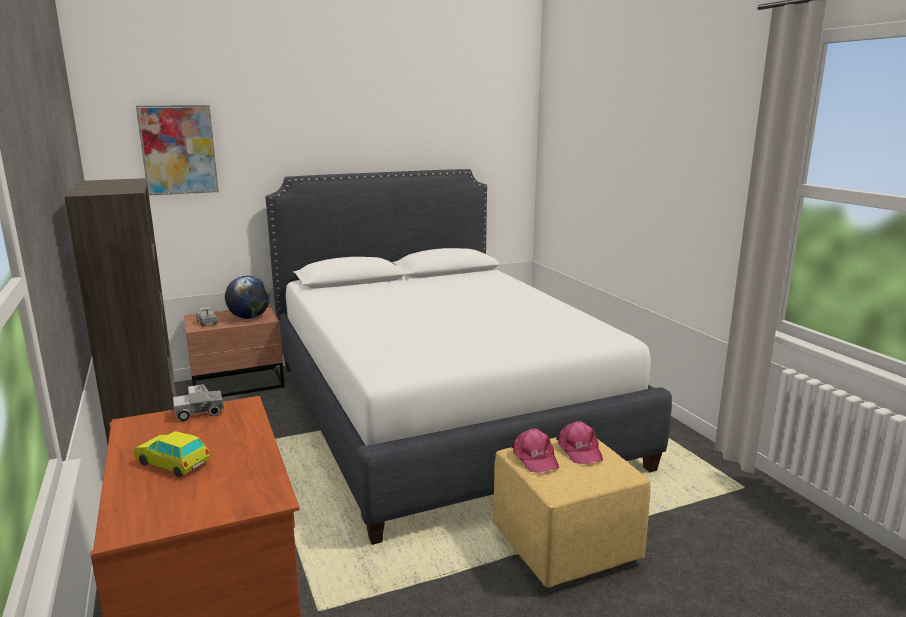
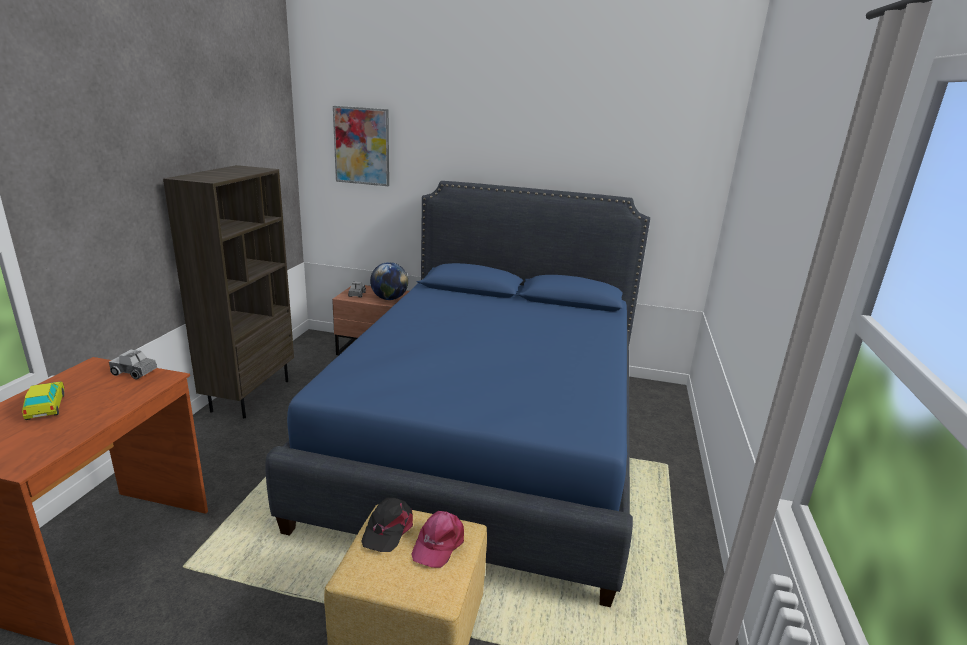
camera: 35 degrees right, 5 degrees up
(441, 411) = (489, 437): white bed -> blue bed
(535, 458) = (388, 529): pink cap -> black cap

